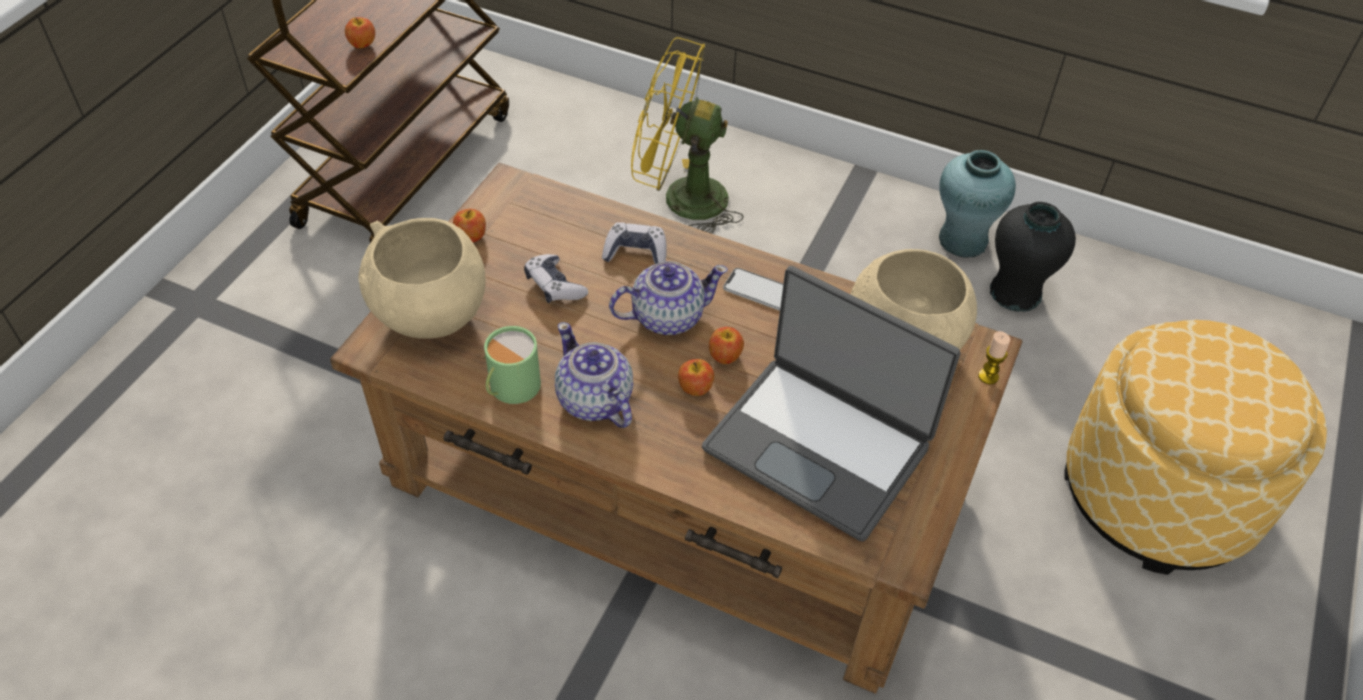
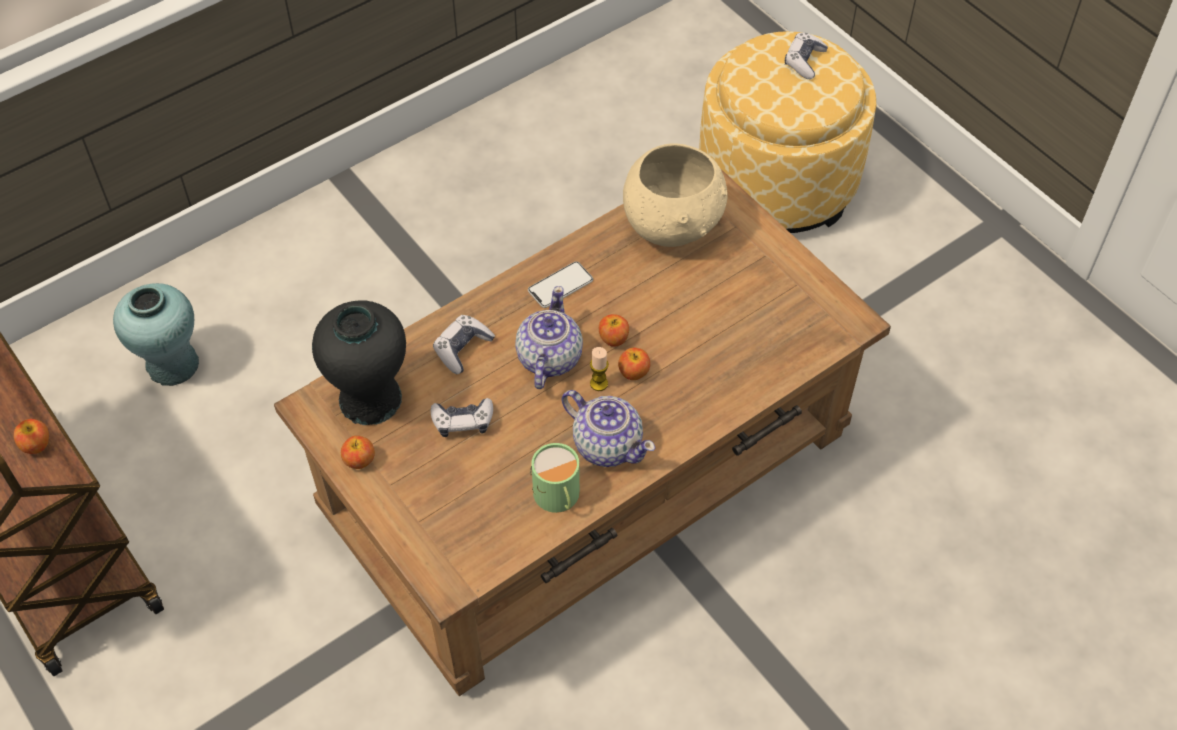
camera: 60 degrees left, 5 degrees up
(430, 316) = (438, 527): beige bowl -> none
(594, 401) = (607, 444): teapot -> teapot turned 135 degrees counterclockwise
(680, 198) = (271, 325): yellow fan -> none
(819, 445) = (733, 321): laptop -> none
(962, 240) = (470, 155): turquoise vase -> turquoise vase (173, 365)
(988, 376) = (729, 193): candle -> candle (599, 383)
(1015, 292) = (547, 154): black vase -> black vase (370, 399)
(1254, 383) = (804, 61): none -> game controller

